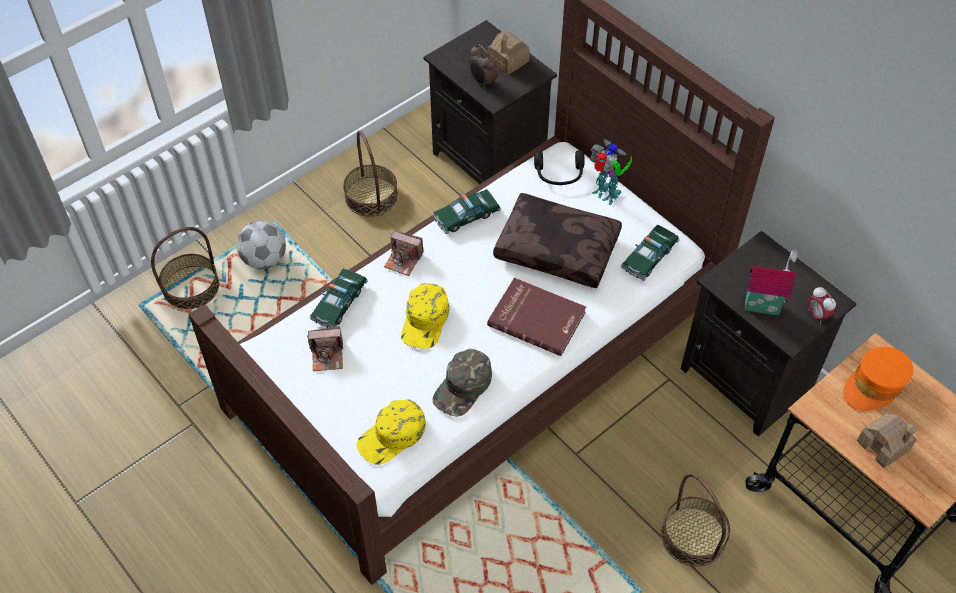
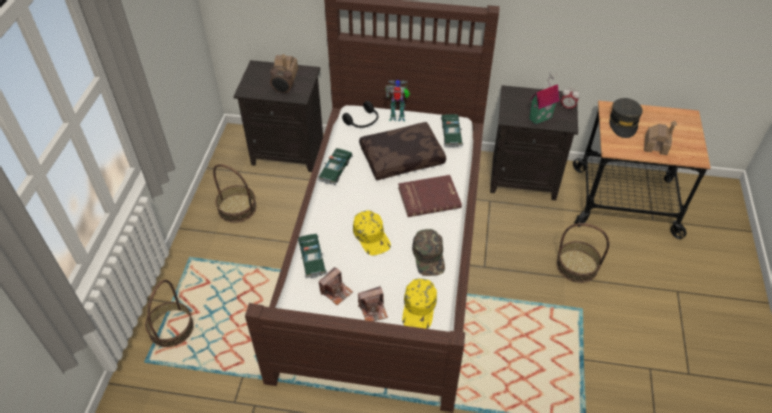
camera: 40 degrees left, 5 degrees down
(265, 259) = (205, 282): football -> none
(403, 260) = (325, 213): camera -> camera (373, 310)
(874, 385) = (623, 122): orange cap -> grey cap

